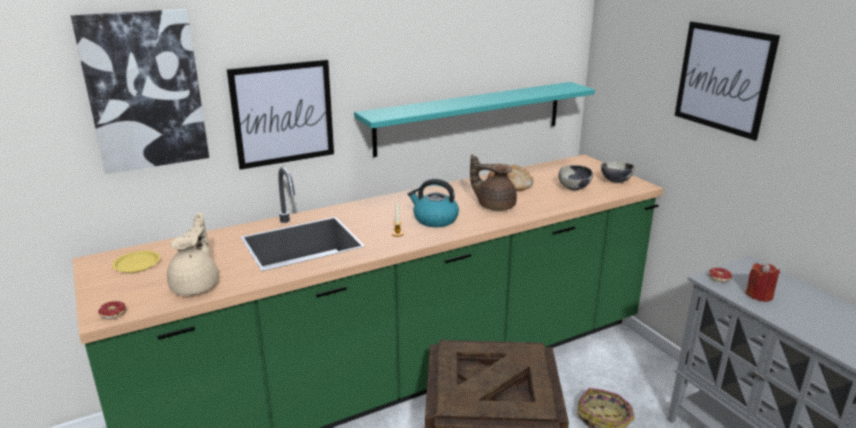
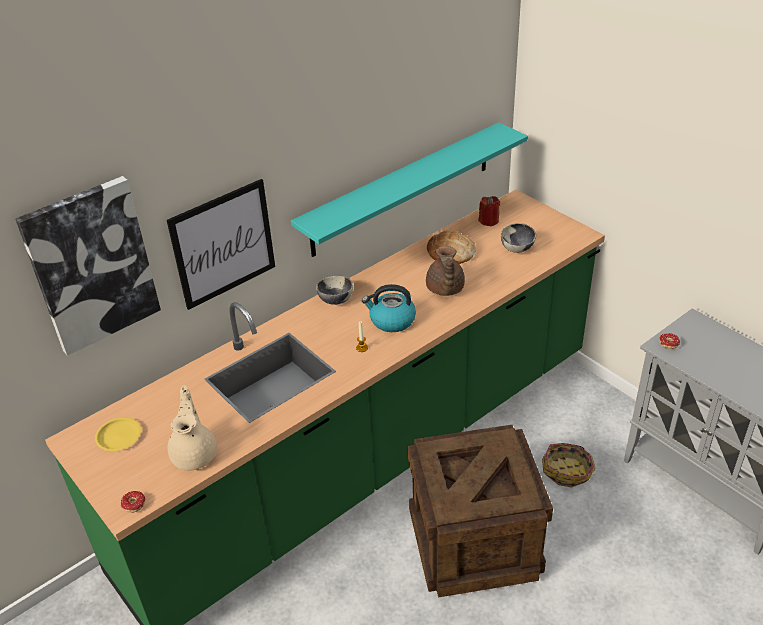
camera: 10 degrees left, 15 degrees up
(494, 205) = (444, 289): brown teapot -> brown teapot turned 105 degrees counterclockwise
(615, 181) = (556, 231): bowl -> bowl (335, 300)
(723, 79) = (664, 143): picture -> none
(759, 295) = (705, 359): red candle -> red candle (489, 221)

